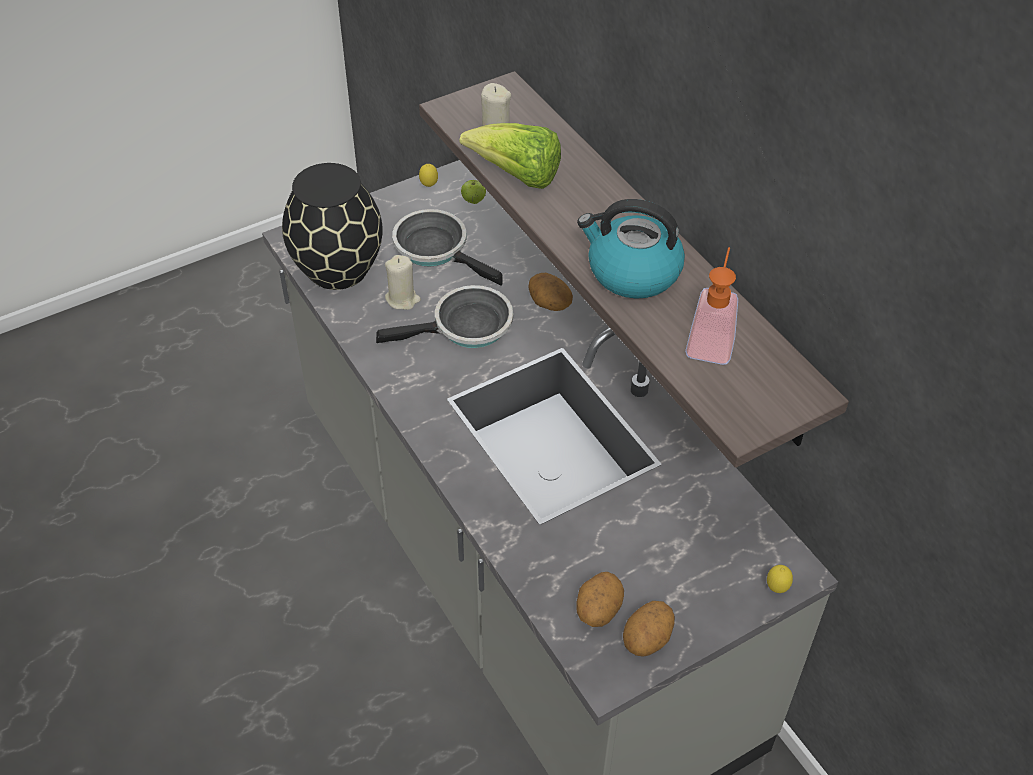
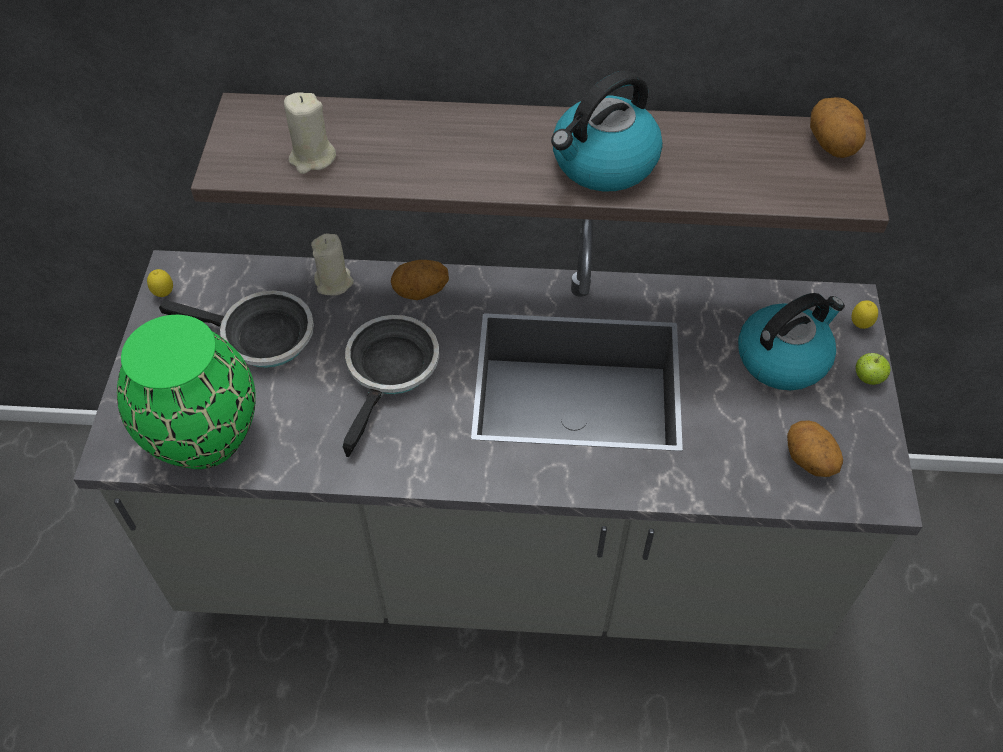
camera: 55 degrees left, 5 degrees up
(337, 270) = (205, 437): black vase -> green vase
(402, 299) = (303, 403): beige candle -> beige candle (334, 282)
(436, 249) = (261, 337): frying pan -> frying pan turned 150 degrees counterclockwise
(473, 201) = (224, 271): apple -> apple (868, 378)
(517, 176) = (388, 172): lettuce -> none
(647, 640) = (861, 443): potato -> potato (832, 145)
(689, 549) = (783, 358): none -> kettle
(711, 340) = (735, 160): soap dispenser -> none

